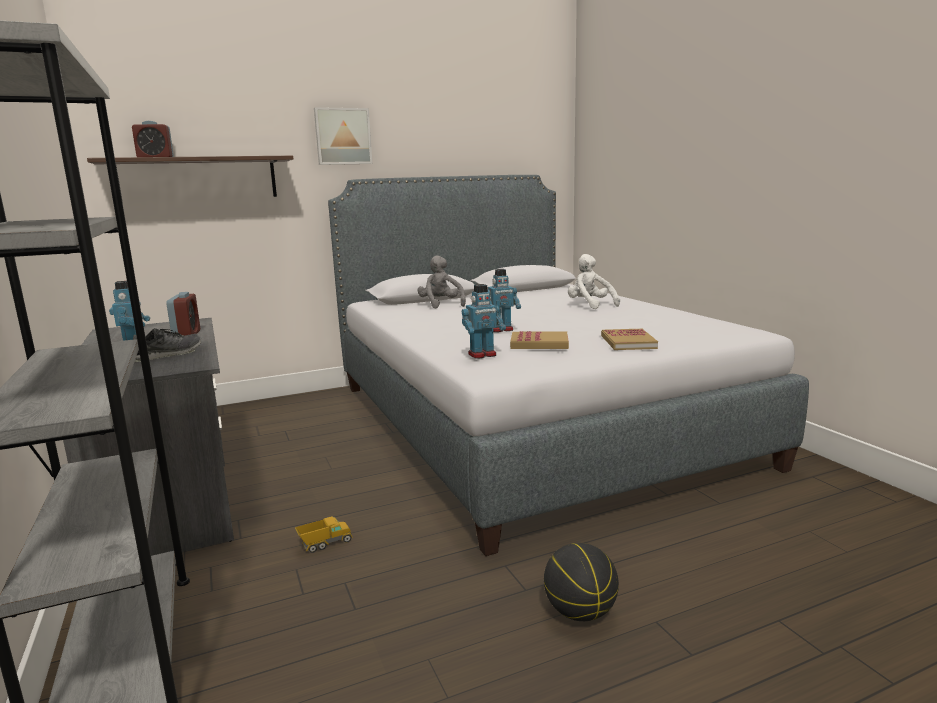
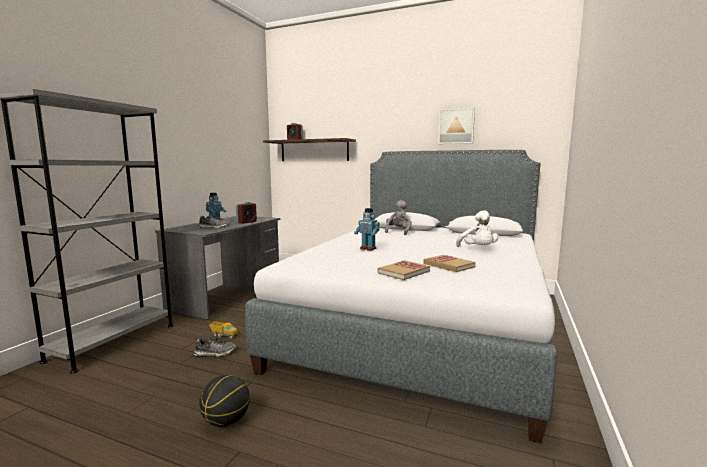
camera: 45 degrees right, 5 degrees down
(343, 136) = (387, 126): picture -> picture (456, 126)
(372, 568) = (215, 353): none -> shoe
(482, 355) = (309, 256): toy robot -> none
(539, 343) = (351, 258): book -> book (448, 265)
(590, 305) = (478, 249): white plush toy -> white plush toy turned 150 degrees clockwise

